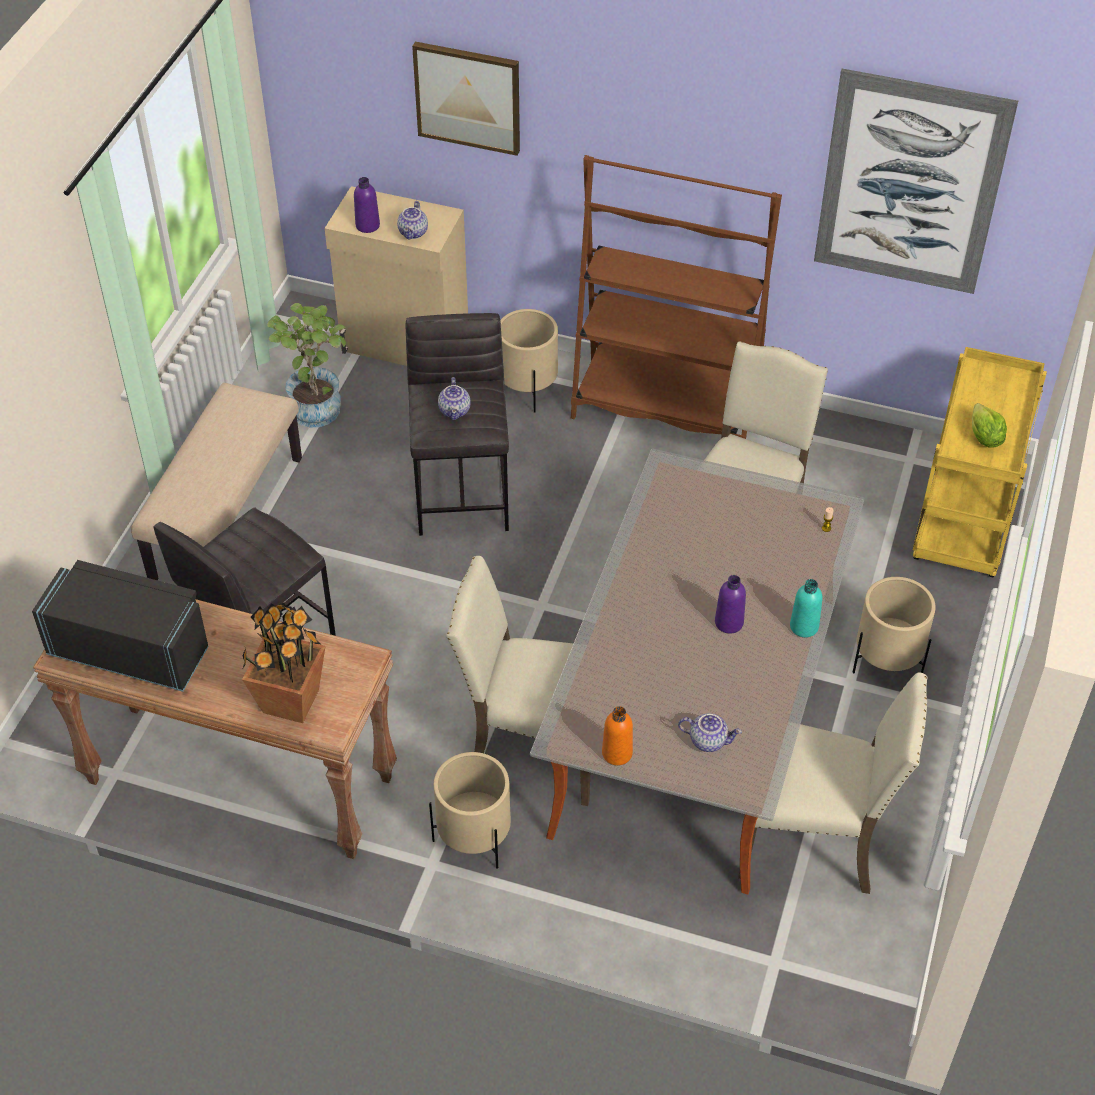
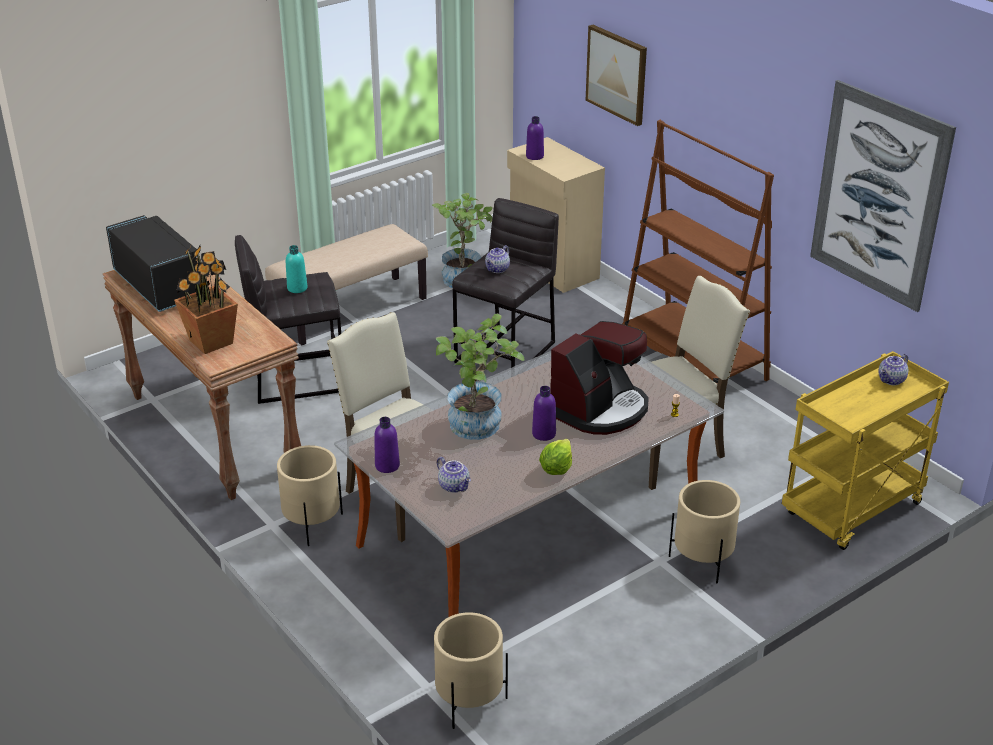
camera: 35 degrees right, 15 degrees down
(414, 233) = (559, 168): teapot -> teapot (892, 380)
(527, 389) = (608, 317): beige planter -> beige planter (469, 701)
(617, 753) = (387, 466): orange bottle -> purple bottle
(659, 653) = (477, 429): none -> potted plant
(751, 560) = (600, 409): none -> coffee machine
(804, 626) = (594, 457): turquoise bottle -> turquoise bottle (297, 288)
(814, 841) = (532, 635): beige chair -> none
(984, 438) = (852, 408): lettuce -> lettuce (556, 468)

